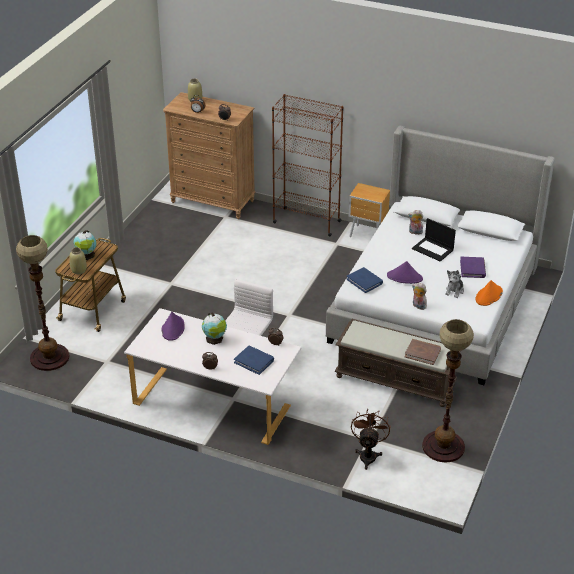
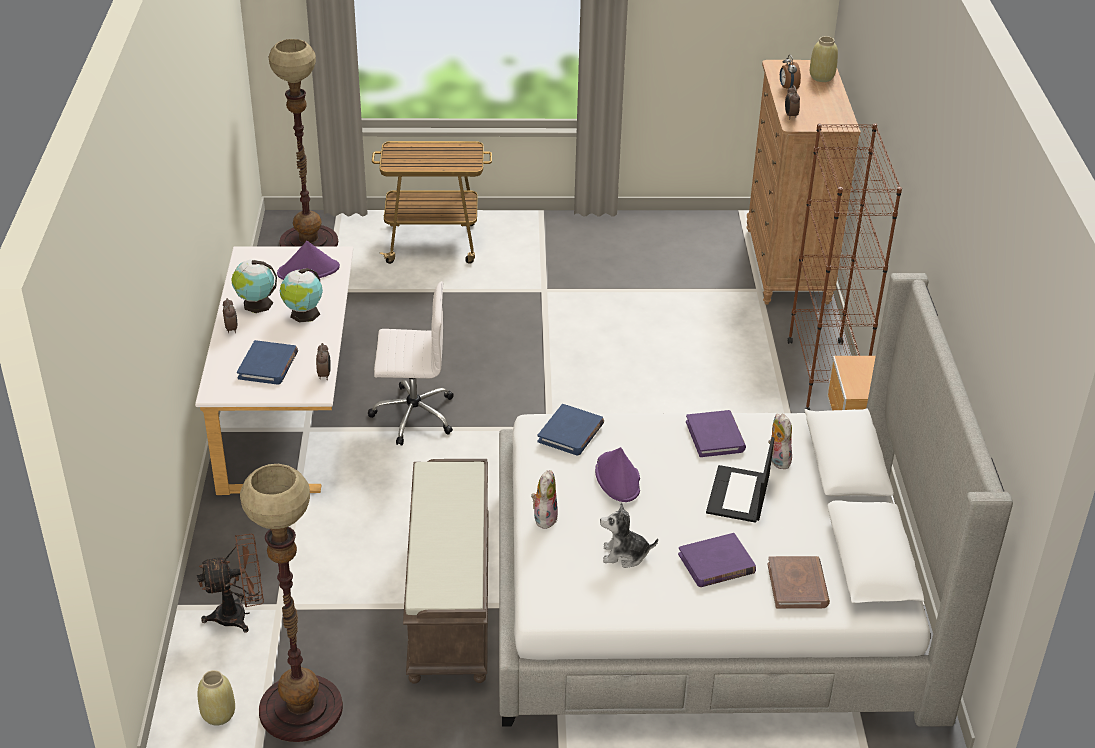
camera: 65 degrees right, 0 degrees up
(79, 270) = (399, 159): beige vase -> beige vase (218, 715)
(86, 255) = (439, 154): globe -> globe (256, 304)
(390, 243) = (715, 436): none -> purple book
(422, 353) = (437, 568): brown book -> brown book (797, 585)
(488, 296) = (641, 606): orange hat -> none

